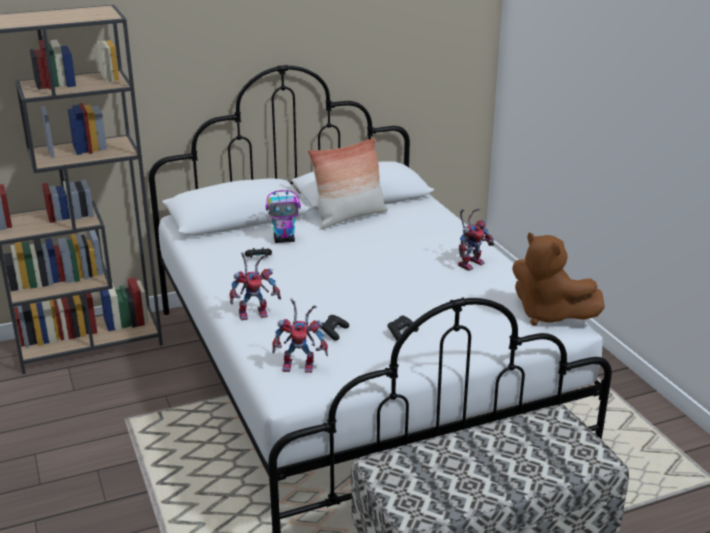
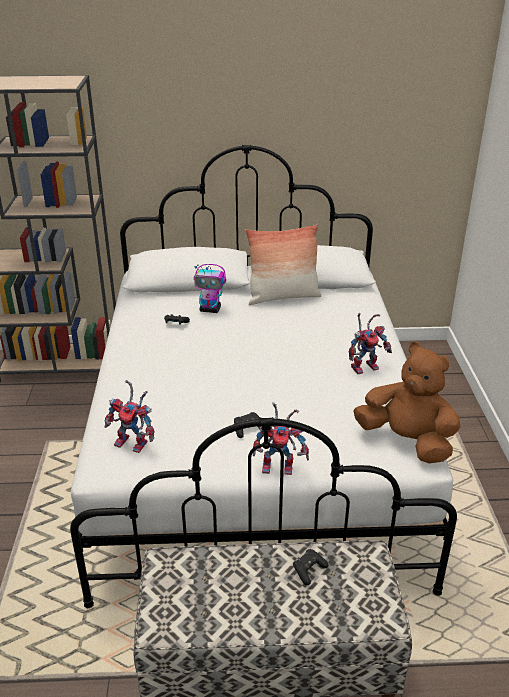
camera: 20 degrees right, 5 degrees up
(255, 313) = (134, 379): toy robot -> toy robot (280, 466)
(334, 332) = (187, 414): black game controller -> black game controller (309, 570)
(548, 315) = (406, 441): brown plush toy -> brown plush toy turned 150 degrees clockwise

